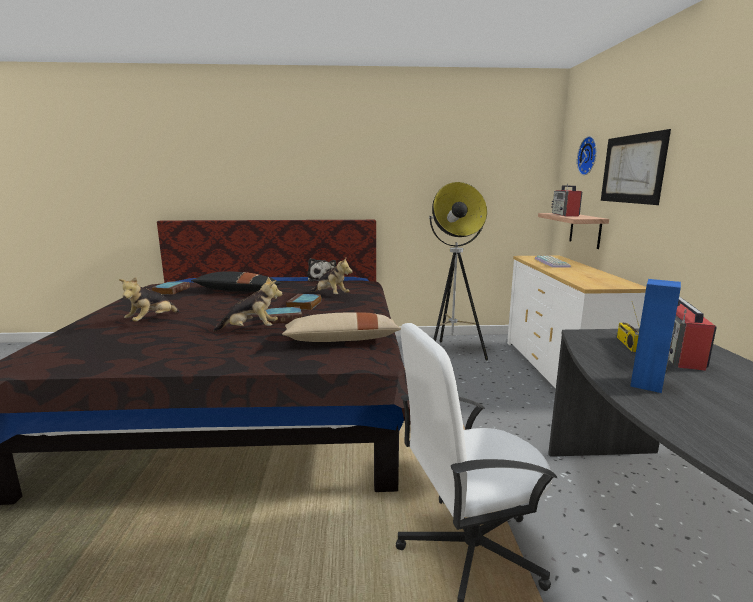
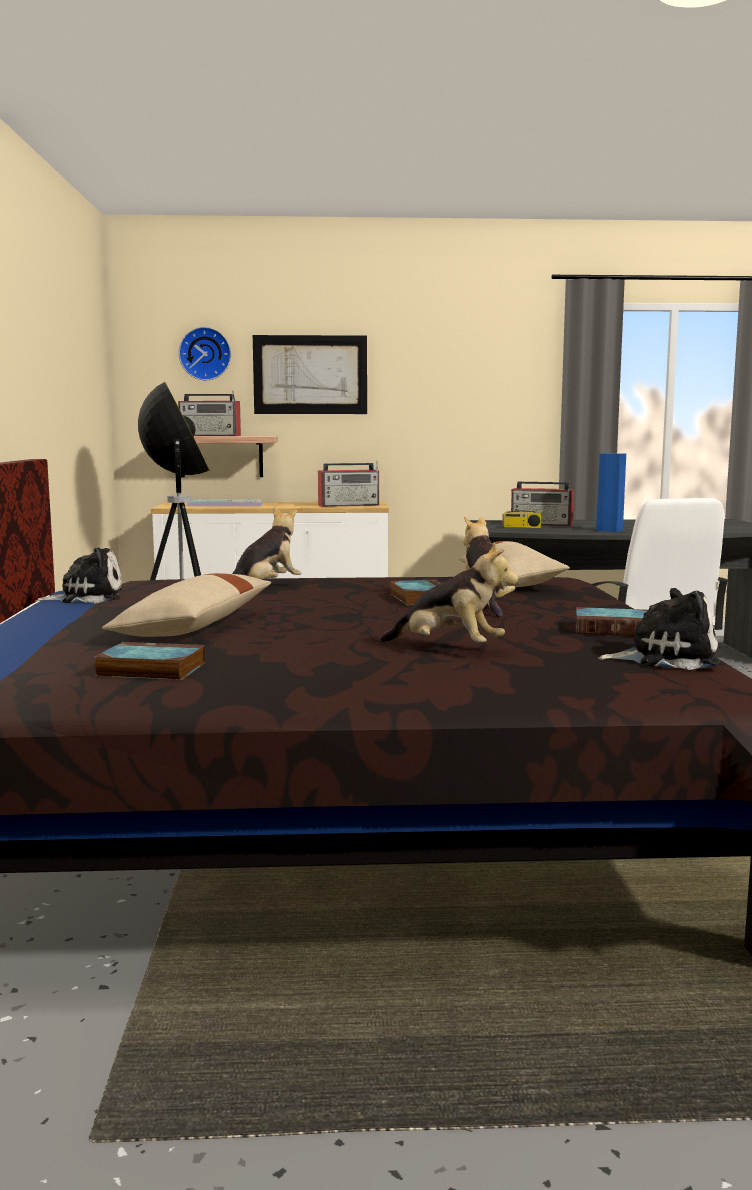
camera: 90 degrees left, 5 degrees down
(74, 357) = (665, 658): none -> plush toy
(237, 291) = (195, 627): black pillow -> beige pillow
(304, 305) = (333, 594): book -> book (616, 629)
(587, 281) = (349, 505): none -> radio

